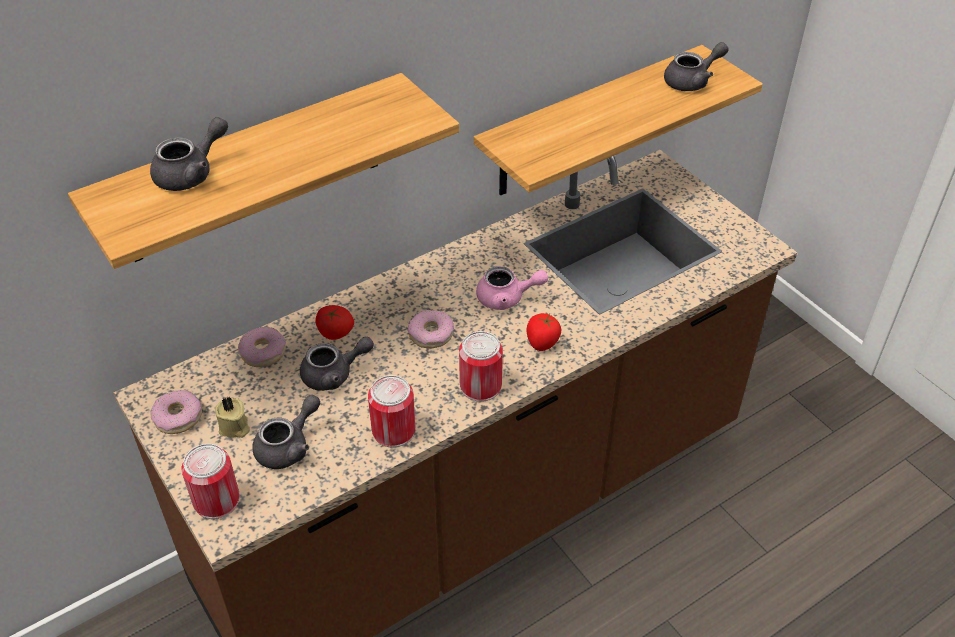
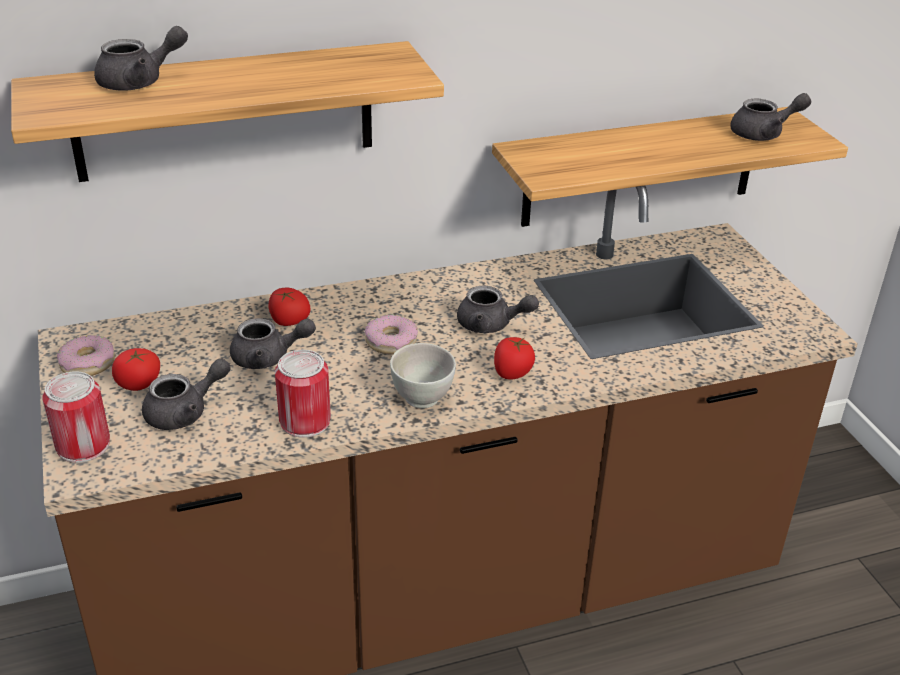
camera: 15 degrees right, 10 degrees down
(234, 427) = (139, 384): beige candle -> tomato
(263, 352) = (205, 324): donut -> none
(480, 386) = (422, 399): can -> white bowl
(507, 298) = (491, 325): pink teapot -> grey teapot

